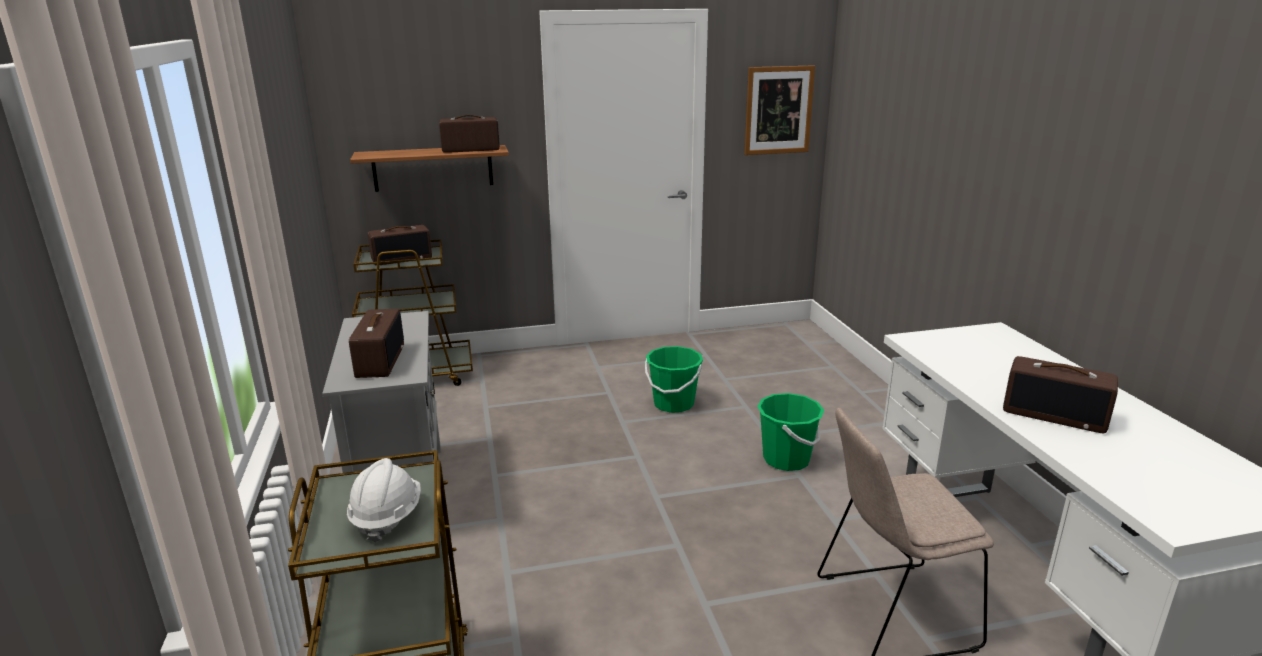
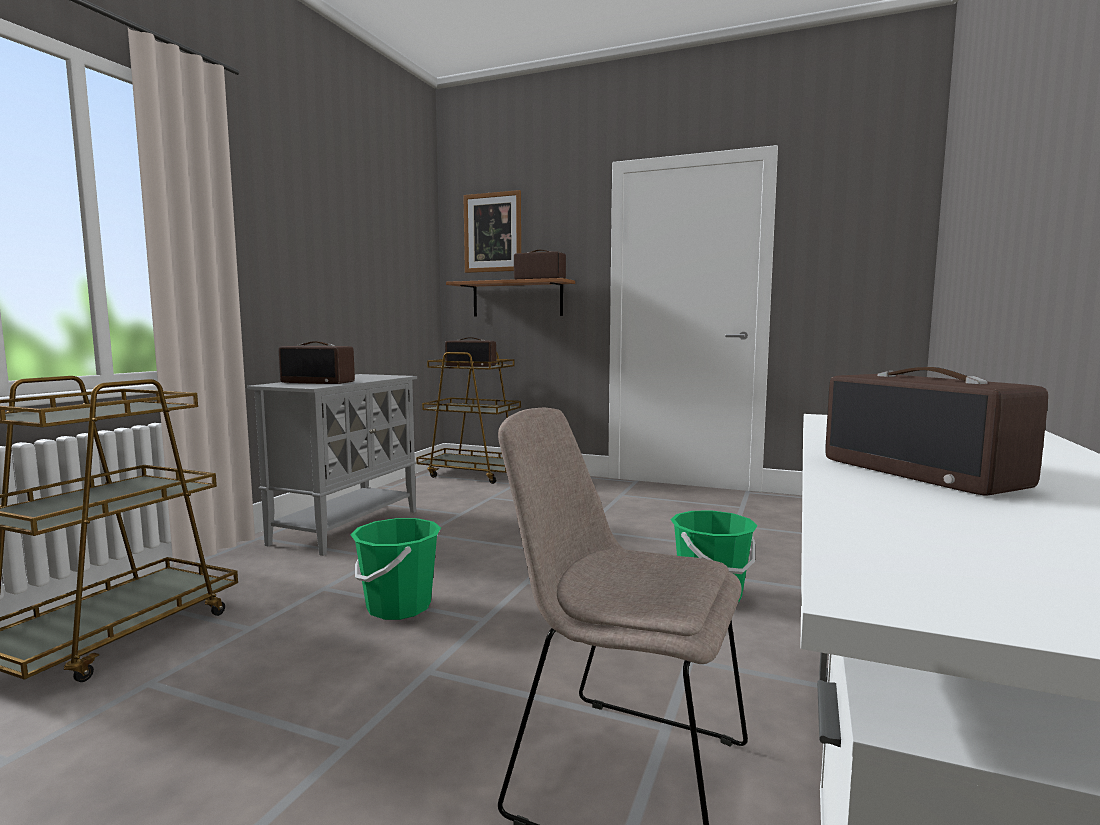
camera: 35 degrees right, 15 degrees down
(379, 361) = (318, 382): radio -> radio turned 75 degrees clockwise
(386, 517) = (88, 412): white hard hat -> none
(673, 404) = (652, 529): green bucket -> green bucket (398, 607)
(778, 110) = (864, 247): picture -> picture (492, 232)

